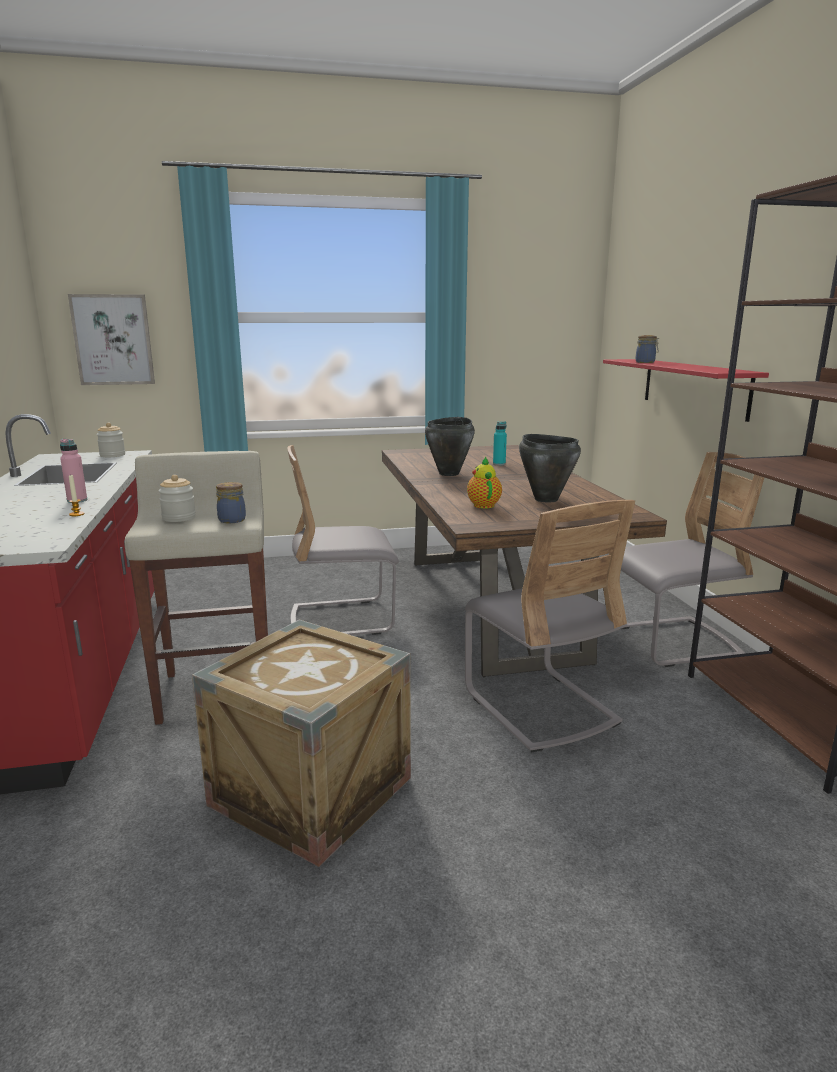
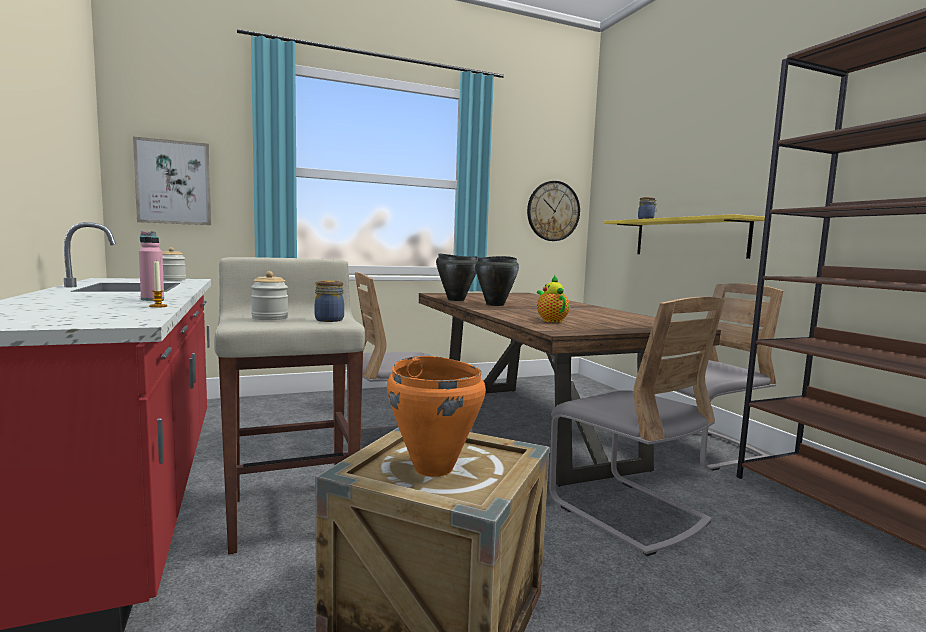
camera: 10 degrees left, 10 degrees down
(295, 670) = (434, 468): none -> orange cooking pot
(499, 464) = (530, 301): turquoise bottle -> none
(546, 499) = (600, 318): black cooking pot -> black cooking pot (456, 300)
(552, 340) = (553, 211): none -> wall clock
(694, 387) = (688, 238): red shelf -> yellow shelf

